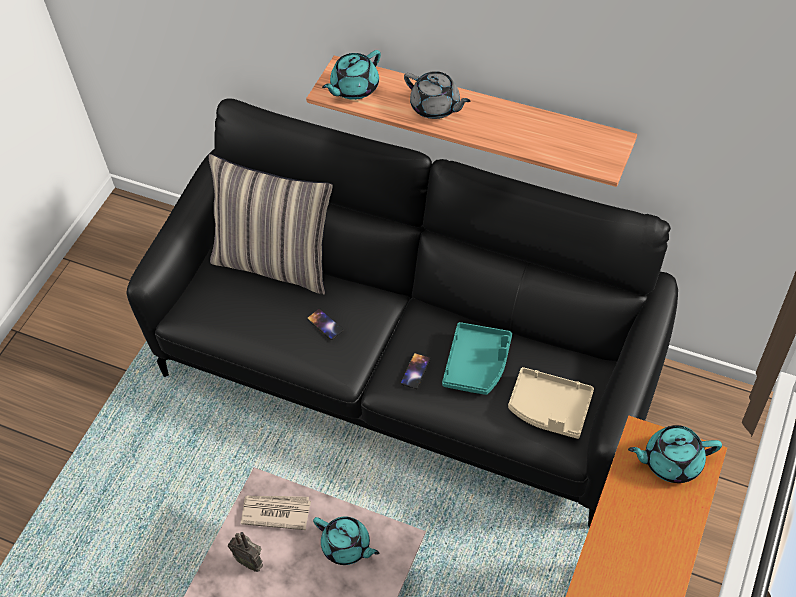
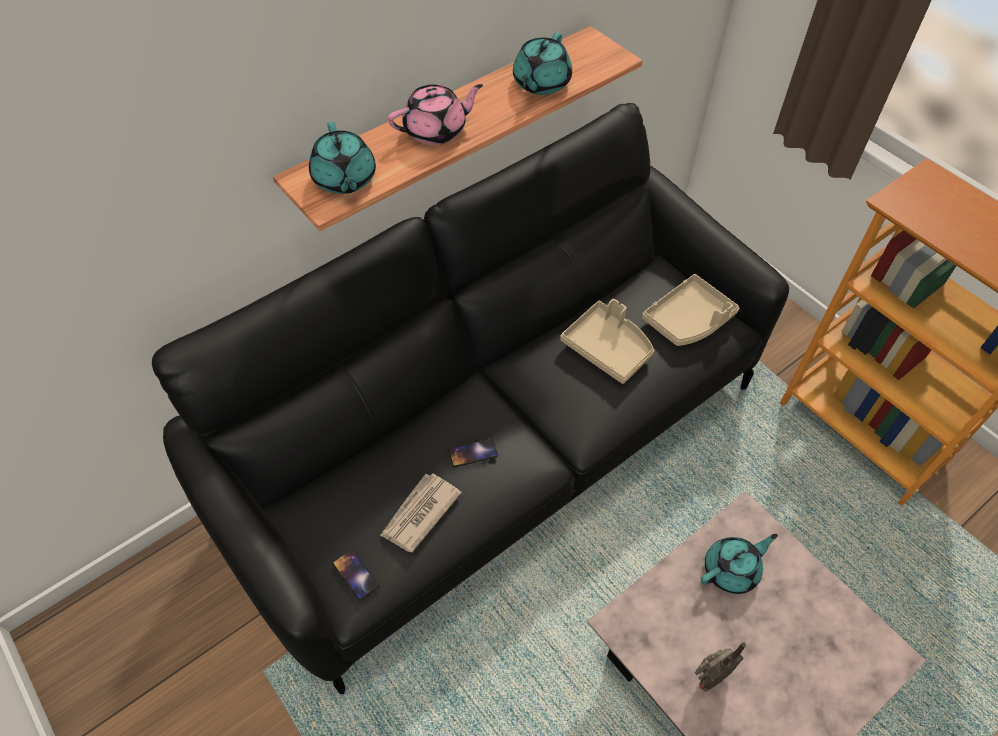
camera: 65 degrees left, 0 degrees up
(275, 512) = (657, 623): newspaper -> newspaper (419, 514)
(276, 262) = (353, 463): pillow -> none
(415, 371) = (582, 401): phone -> phone (355, 574)
(436, 107) = (436, 130): grey teapot -> pink teapot
(477, 364) = (608, 348): turquoise tray -> beige tray
(671, 461) = (929, 195): turquoise teapot -> turquoise teapot (540, 83)

